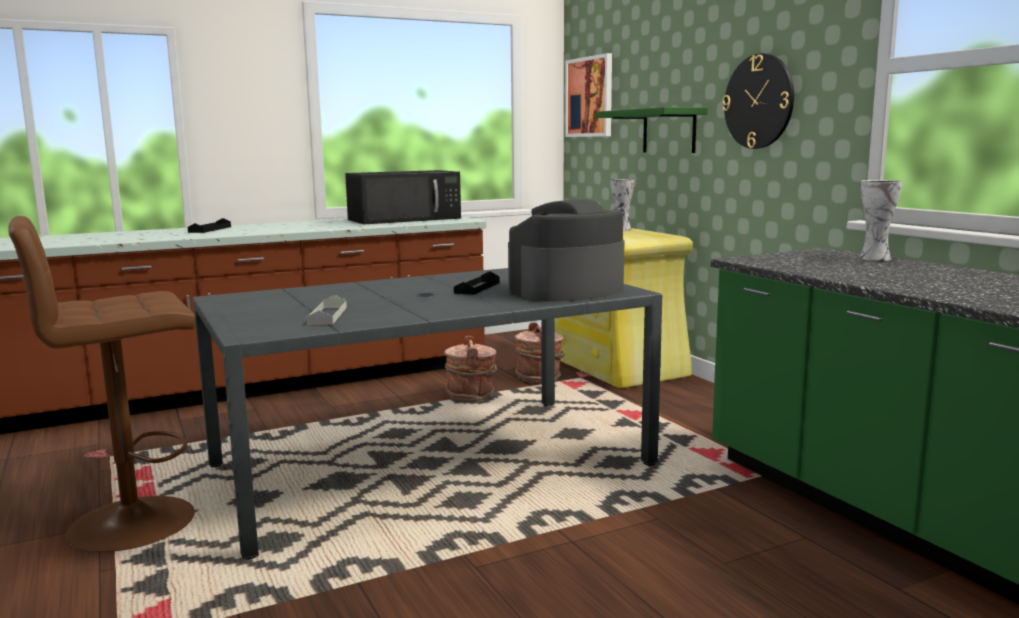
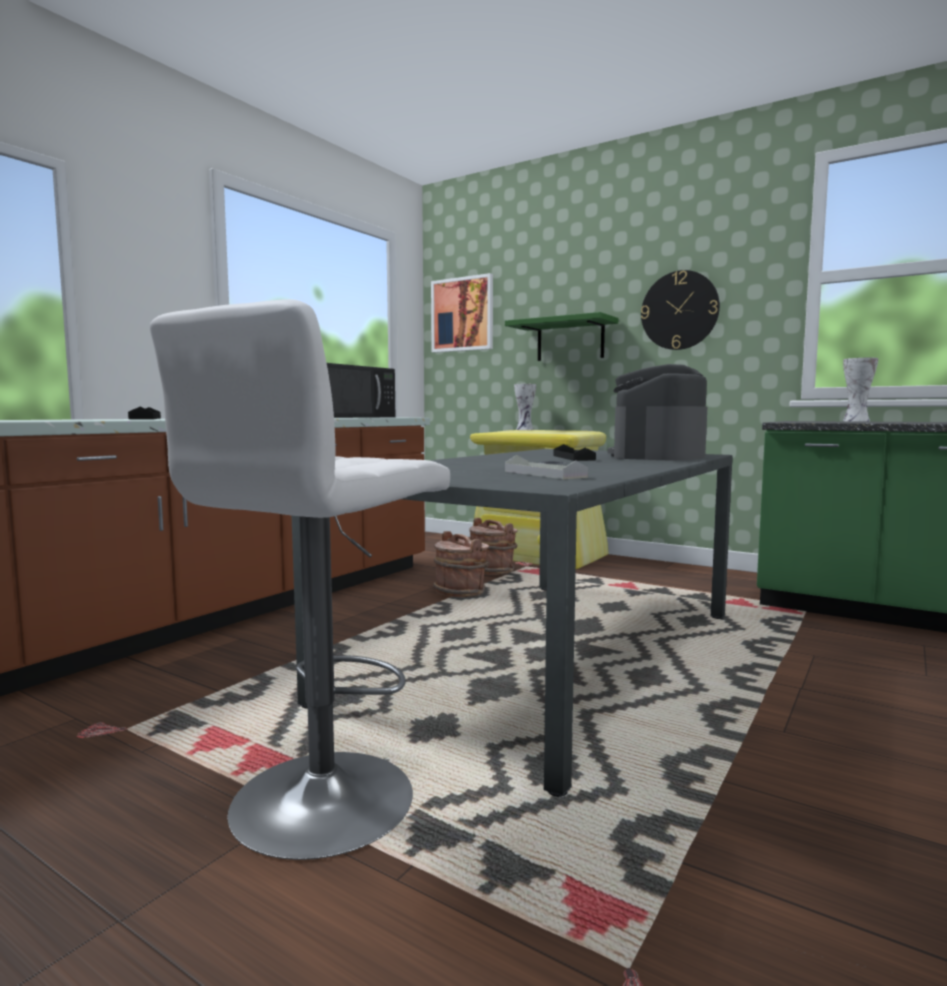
camera: 30 degrees left, 5 degrees down
(130, 523) = (320, 801): brown stool -> white stool

